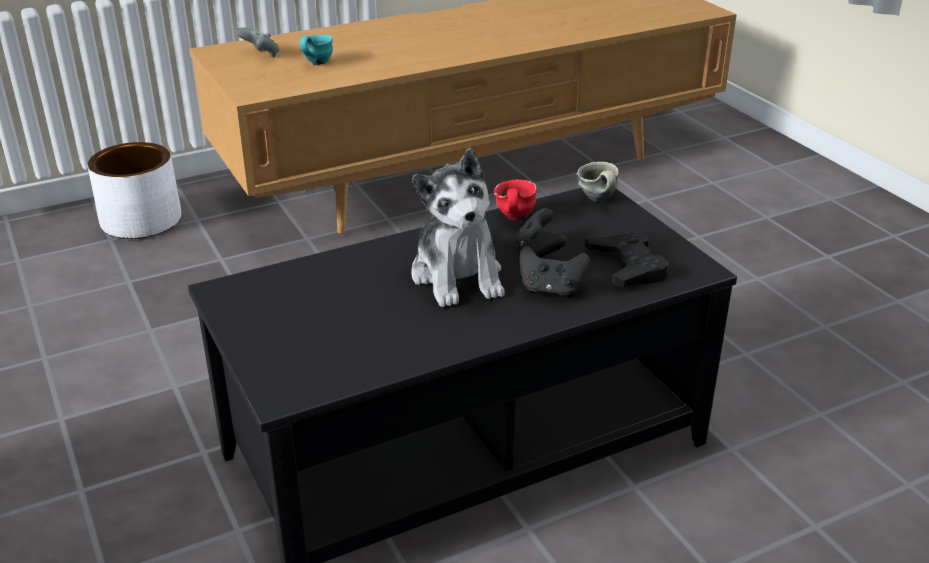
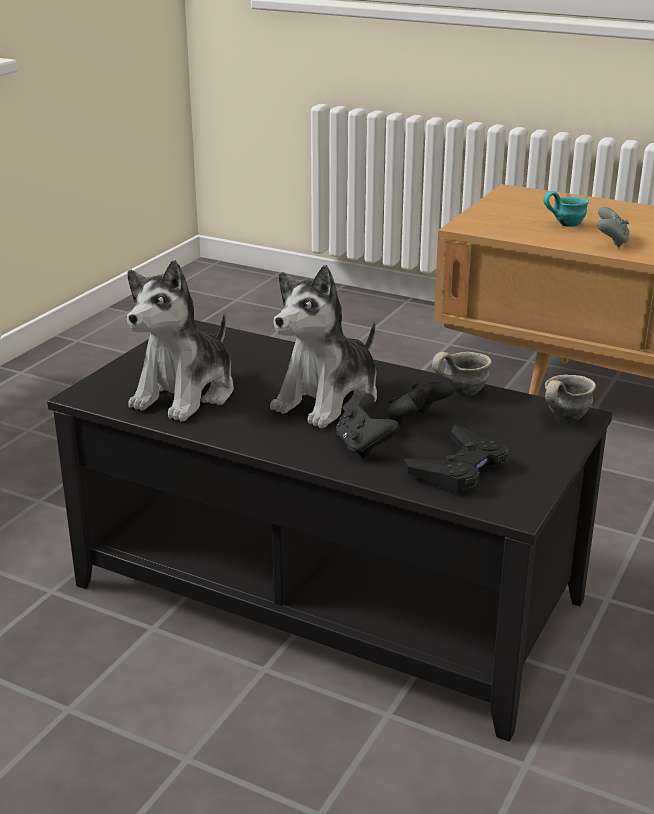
camera: 55 degrees right, 5 degrees down
(141, 221) = (412, 327): white planter -> none
(261, 55) = (538, 205): grey game controller -> grey game controller (611, 242)
(357, 338) = (186, 394): none -> plush toy
(512, 219) = (460, 392): red mug -> grey mug

